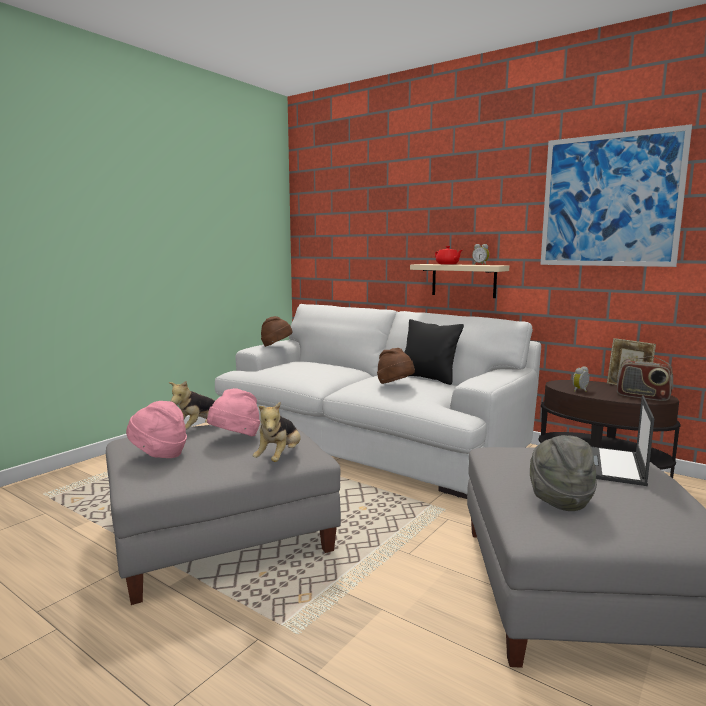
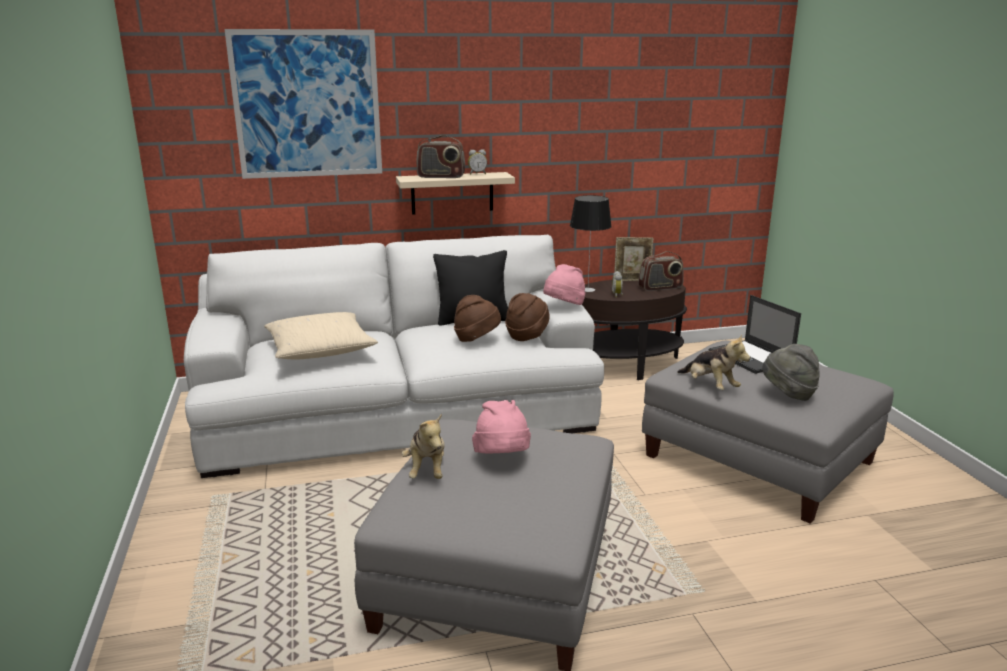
camera: 50 degrees left, 10 degrees up
(159, 455) = (488, 511): pink hat -> pink hat (564, 307)
(276, 346) = (231, 329): brown hat -> brown hat (527, 336)
(279, 458) = (580, 456): plush toy -> plush toy (710, 386)
(304, 368) = (320, 349): none -> beige pillow
(447, 264) = (441, 176): red teapot -> radio
(563, 382) = (588, 290): none -> table lamp
(609, 201) = (603, 101): picture -> picture (307, 104)

